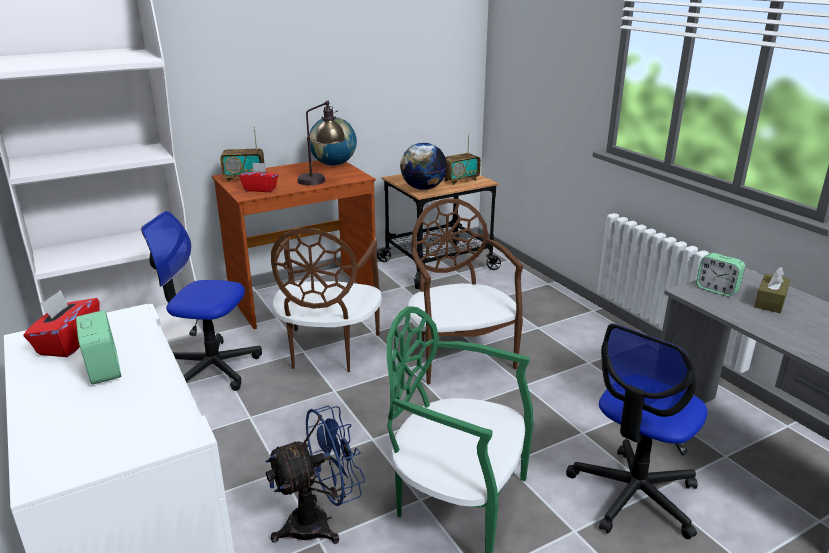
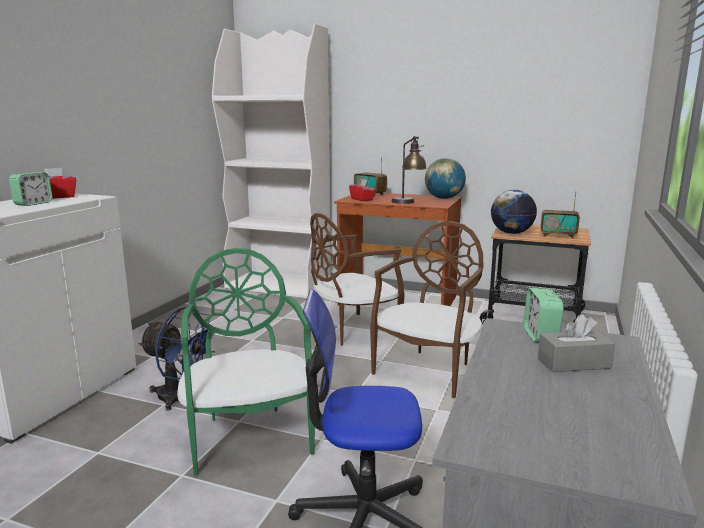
camera: 50 degrees right, 10 degrees down
(211, 368) = (281, 313): office chair -> none
(770, 301) = (573, 363): brown tissue box -> grey tissue box

